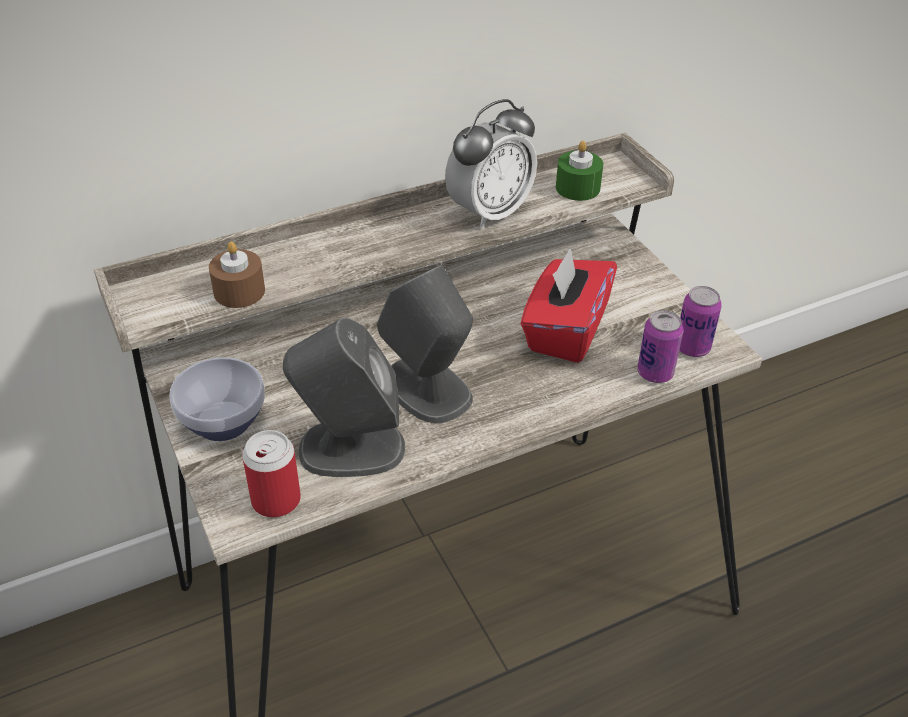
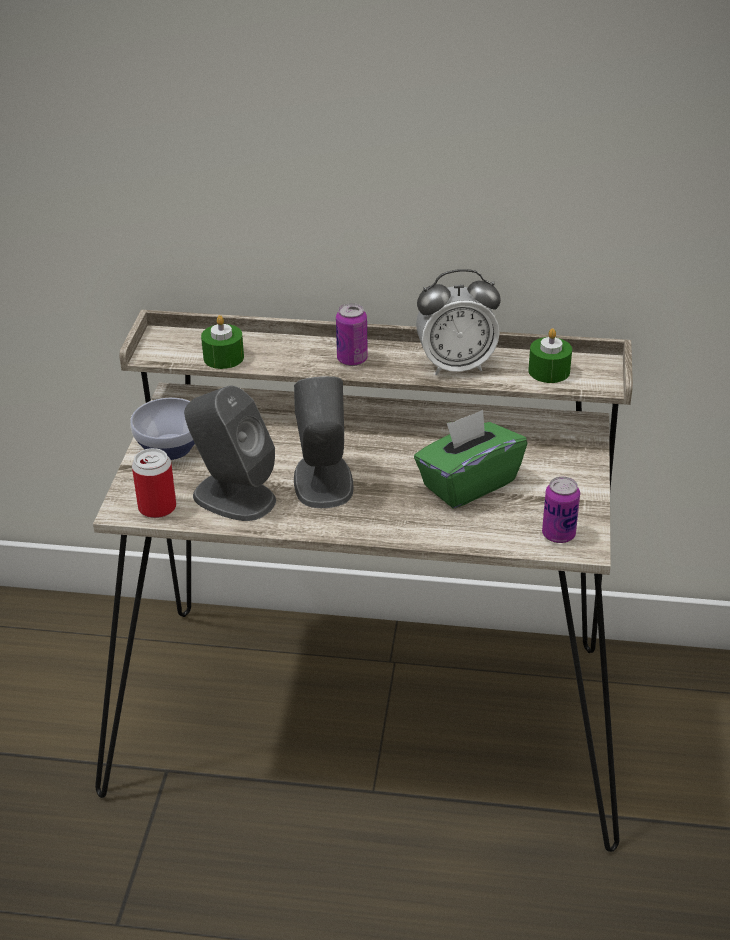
camera: 35 degrees right, 5 degrees down
(239, 291) = (223, 357): brown candle -> green candle
(565, 331) = (468, 483): red tissue box -> green tissue box
(655, 373) = (506, 539): can -> can (352, 359)

